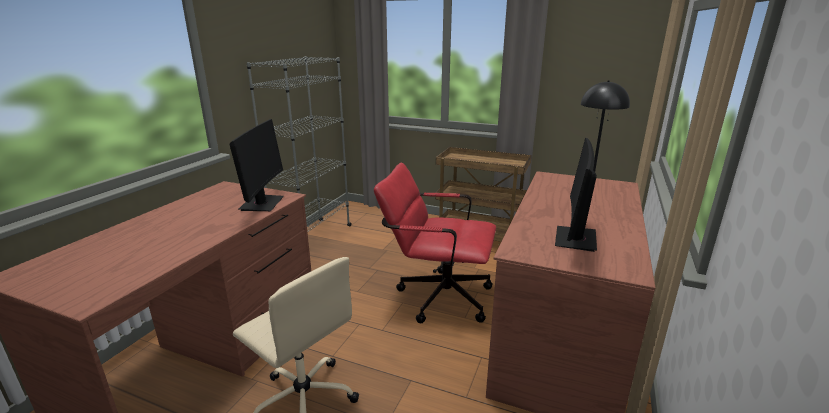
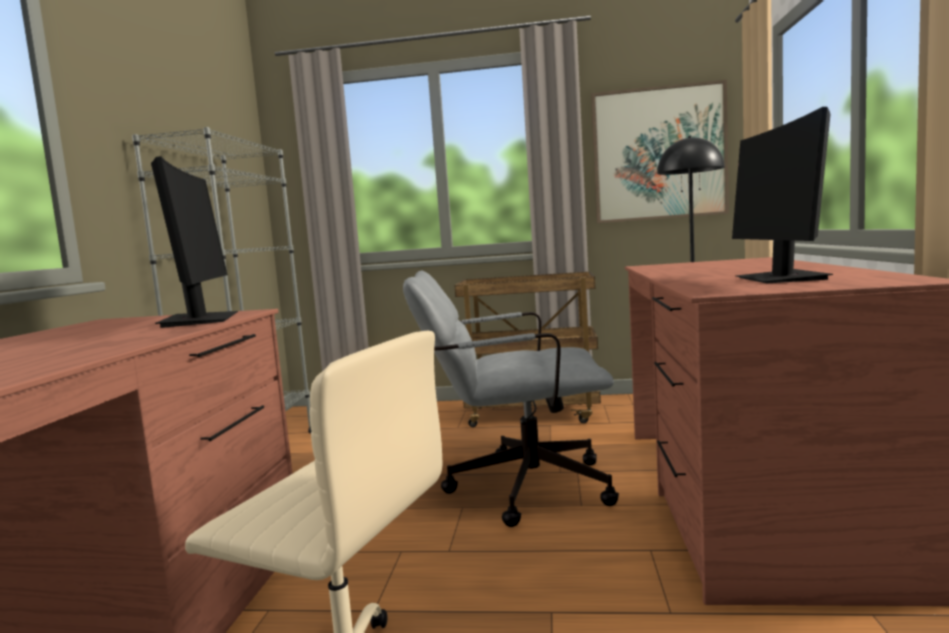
camera: 15 degrees left, 15 degrees down
(436, 296) = (515, 488): red office chair -> grey office chair
(599, 76) = (659, 154): none -> picture

